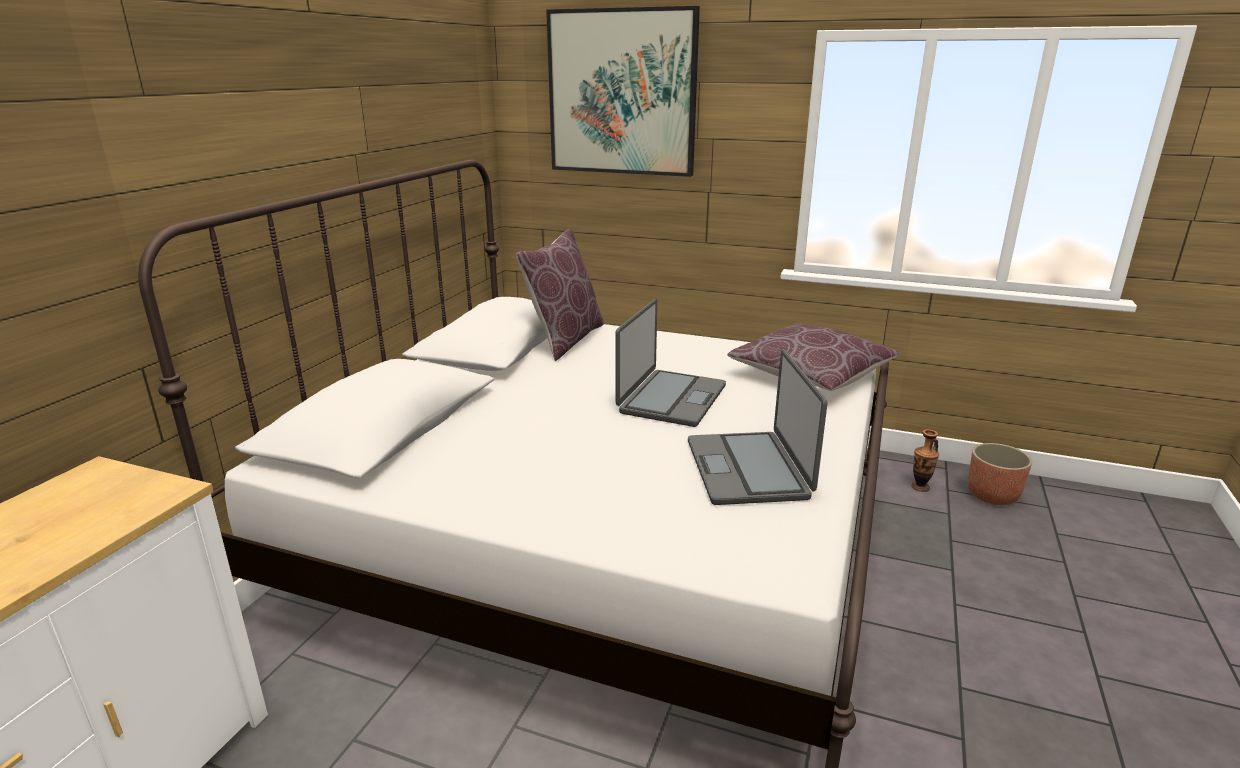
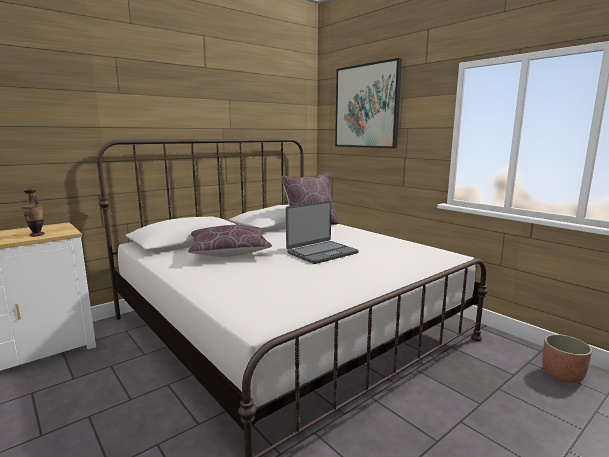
camera: 30 degrees right, 10 degrees down
(748, 469) = (311, 283): laptop -> none
(811, 375) = (416, 257): brown pillow -> brown pillow (229, 252)
(920, 487) = (507, 355): vase -> vase (37, 235)

